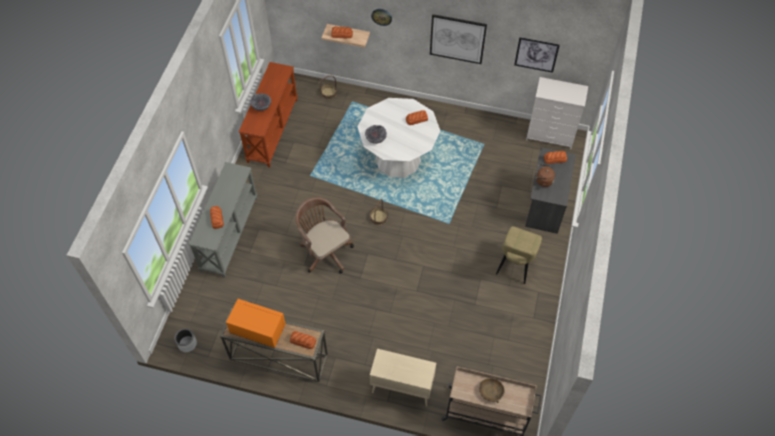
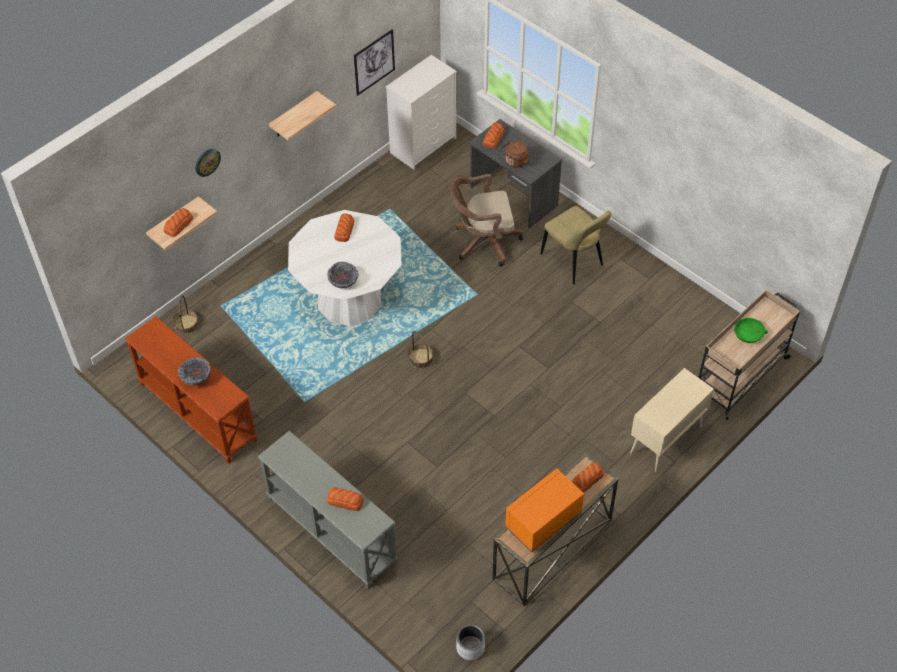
camera: 60 degrees left, 5 degrees down
(325, 251) = (431, 435): brown office chair -> brown office chair (483, 242)
(457, 39) = (294, 115): picture -> shelf
(491, 391) = (748, 334): brown bowl -> green bowl

